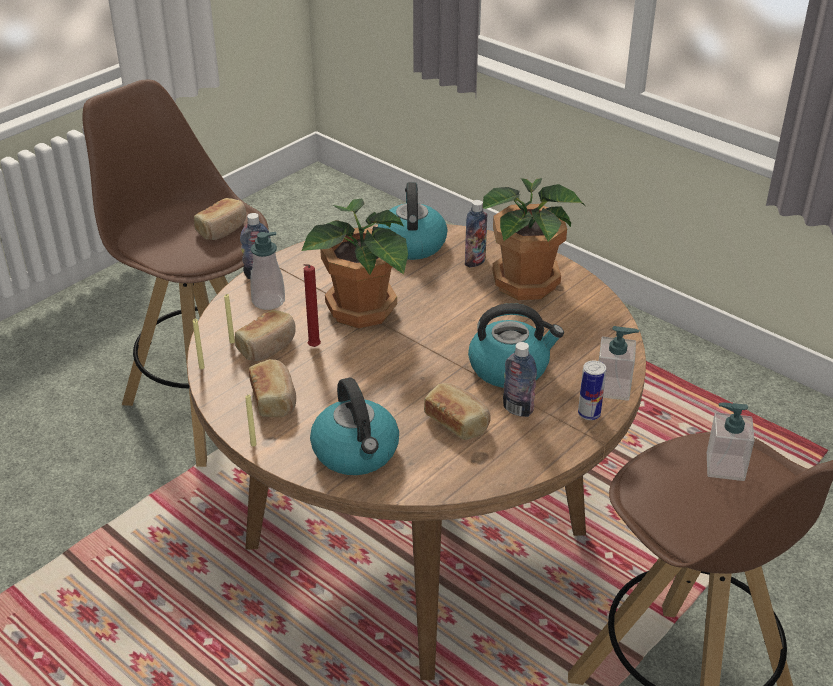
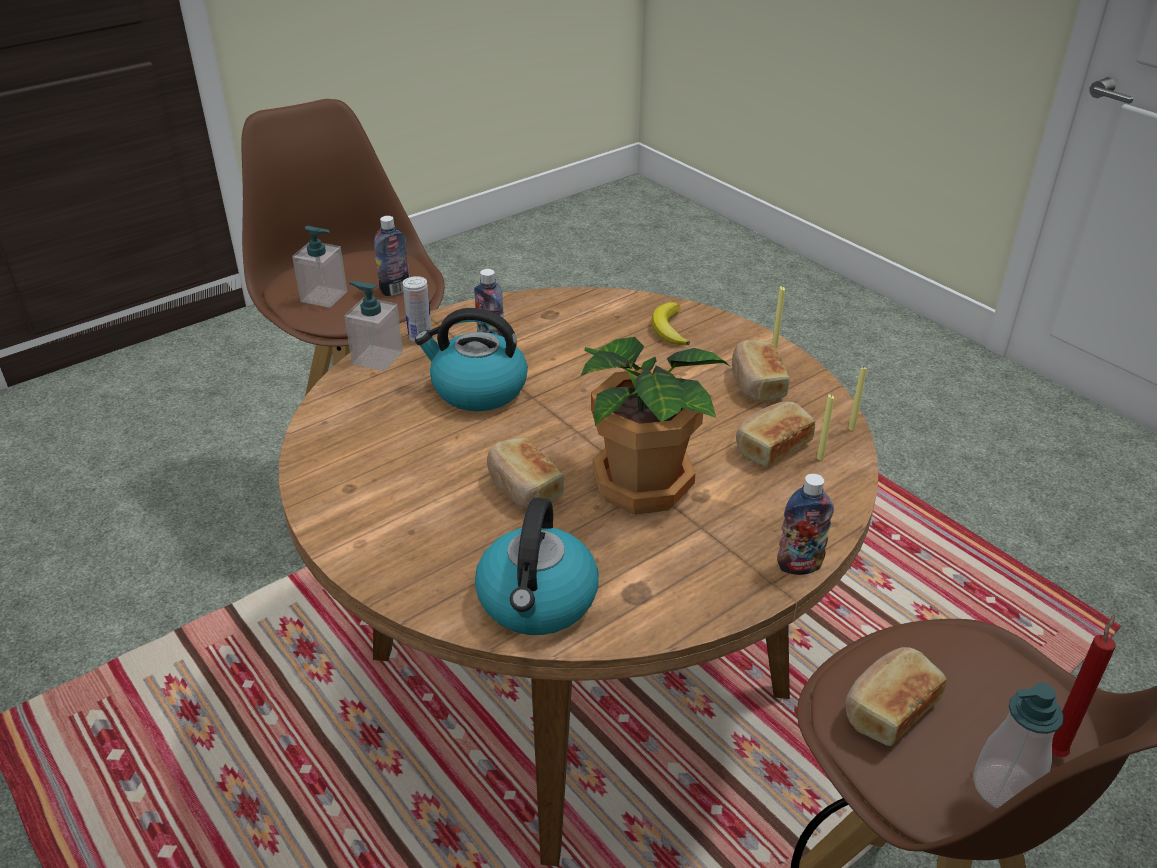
camera: 170 degrees left, 0 degrees up
(268, 301) = (777, 514): soap dispenser -> soap dispenser (1004, 787)
(313, 348) = (711, 438): red candle -> red candle (1056, 750)
(356, 452) = (669, 329): kettle -> banana
(457, 421) = (559, 344): bread -> bread (523, 488)
(475, 261) = (447, 550): bottle -> bottle (395, 290)
(528, 284) = (388, 499): potted plant -> none

